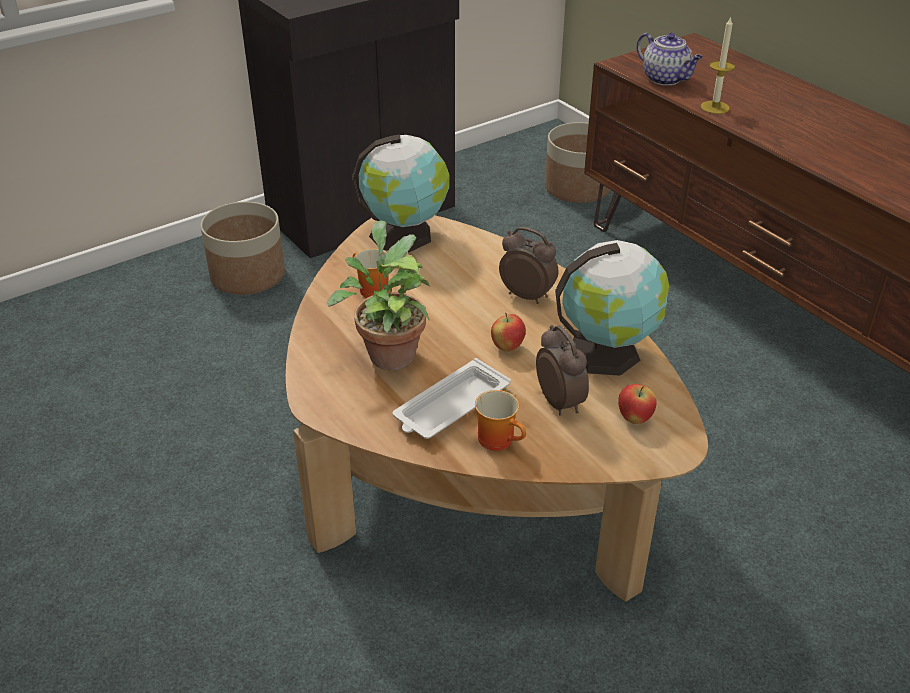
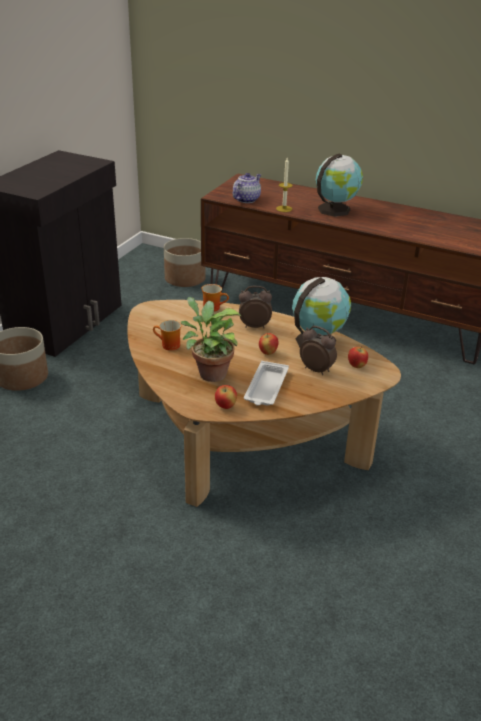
camera: 30 degrees left, 5 degrees down
(363, 416) = (226, 406): none -> apple
(405, 234) = (160, 313): globe -> globe (335, 209)
(500, 439) = (304, 395): mug -> mug (214, 307)
(666, 79) = (246, 199): teapot -> teapot turned 75 degrees counterclockwise

